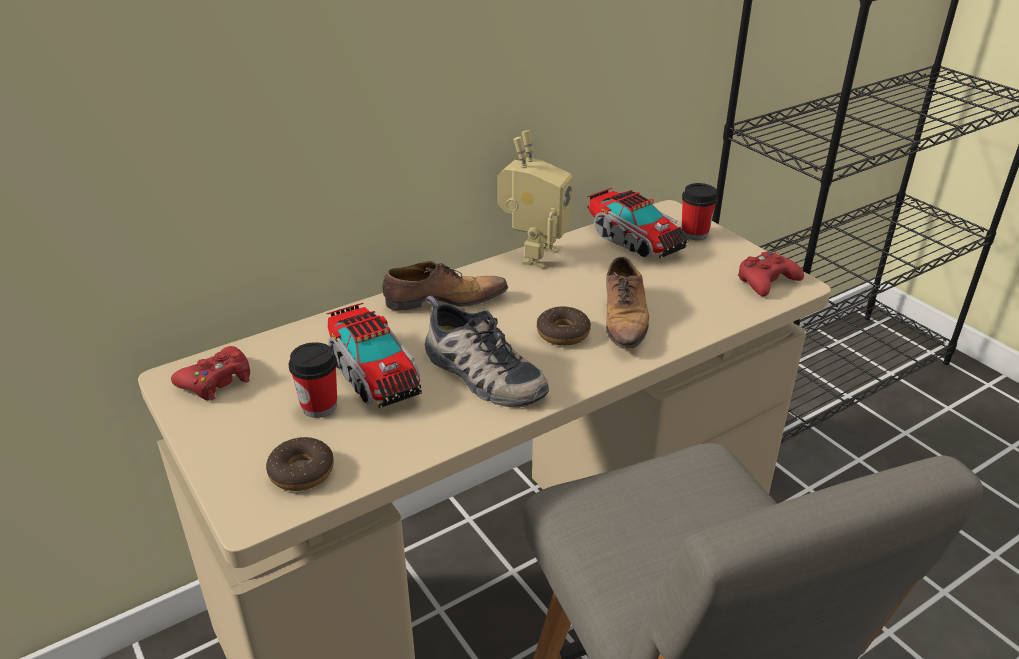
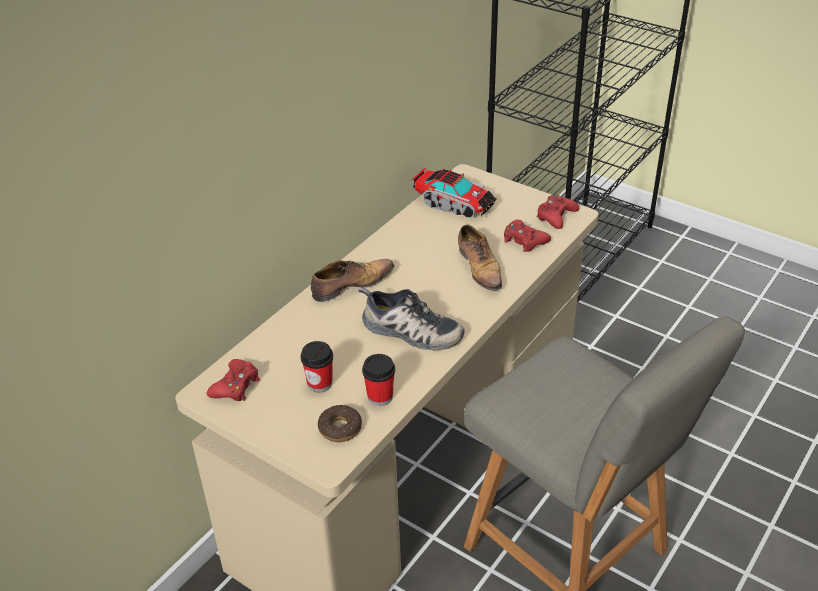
camera: 20 degrees left, 5 degrees up
(373, 373) = (339, 351): toy truck -> none
(533, 255) = (391, 234): toy robot -> none
(563, 333) = (446, 289): donut -> none
(694, 233) = (492, 189): cup -> cup (380, 396)
(705, 300) = (524, 240): none -> red game controller

